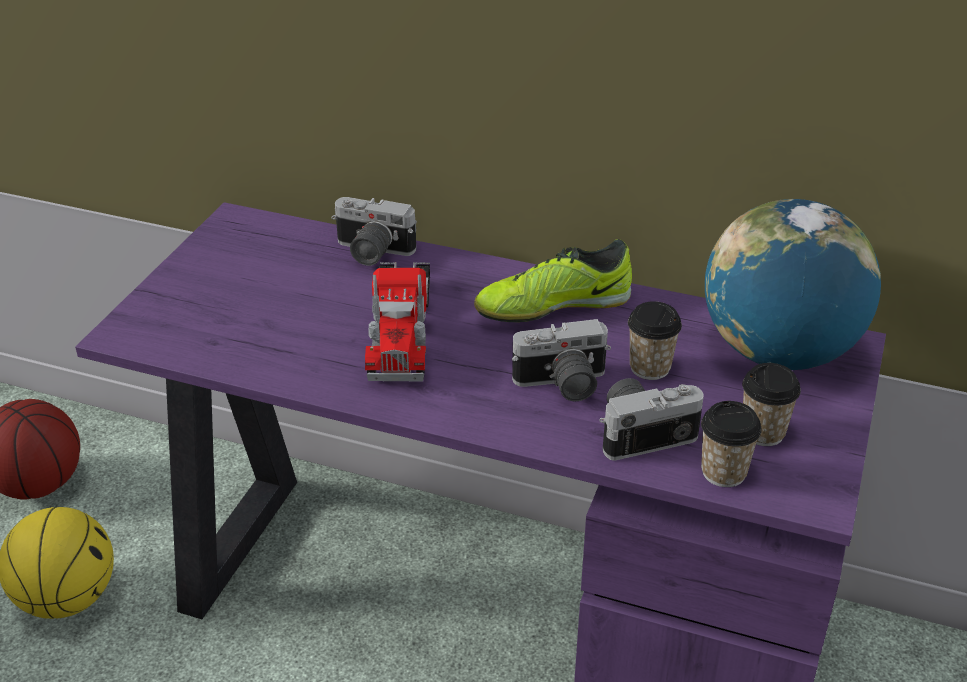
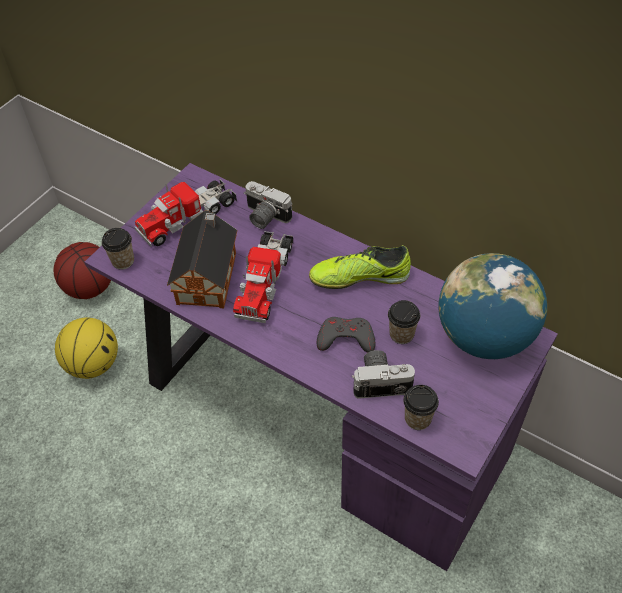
camera: 15 degrees right, 15 degrees up
(242, 267) = (187, 217): none -> toy truck
(302, 336) = (208, 275): none -> toy house
(562, 385) = (345, 338): camera -> grey game controller
(763, 432) = (451, 394): cup -> cup (123, 261)

